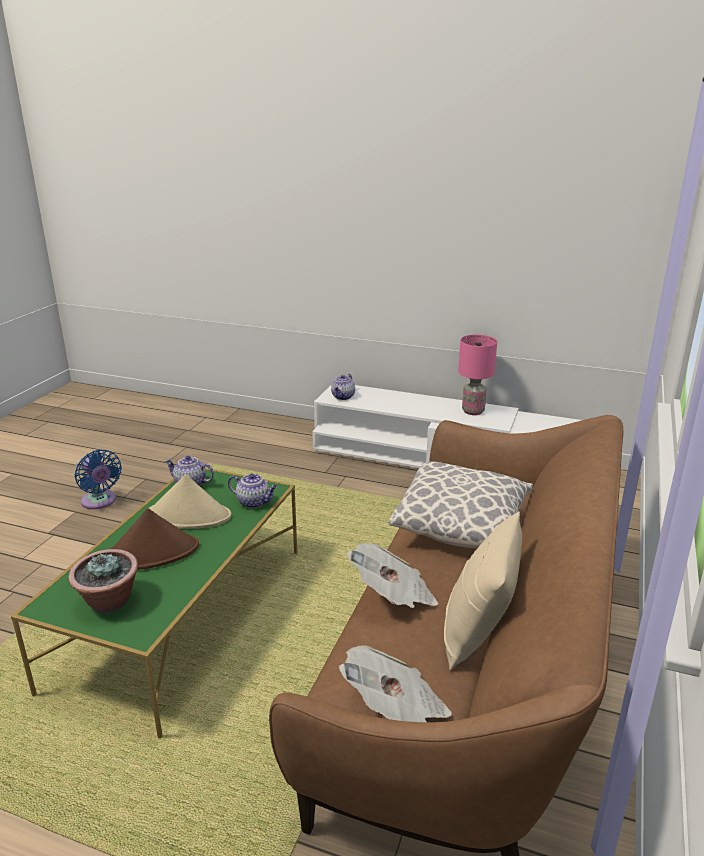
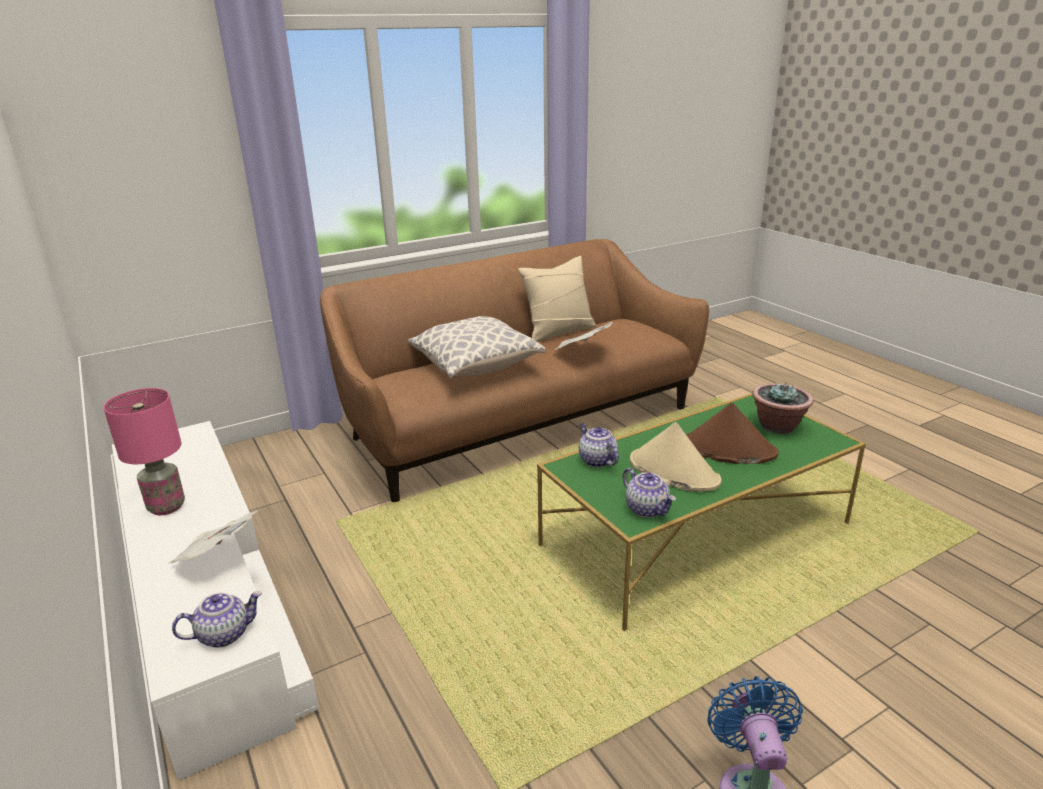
camera: 140 degrees left, 0 degrees up
(395, 709) = (638, 324): newspaper -> newspaper (218, 556)

